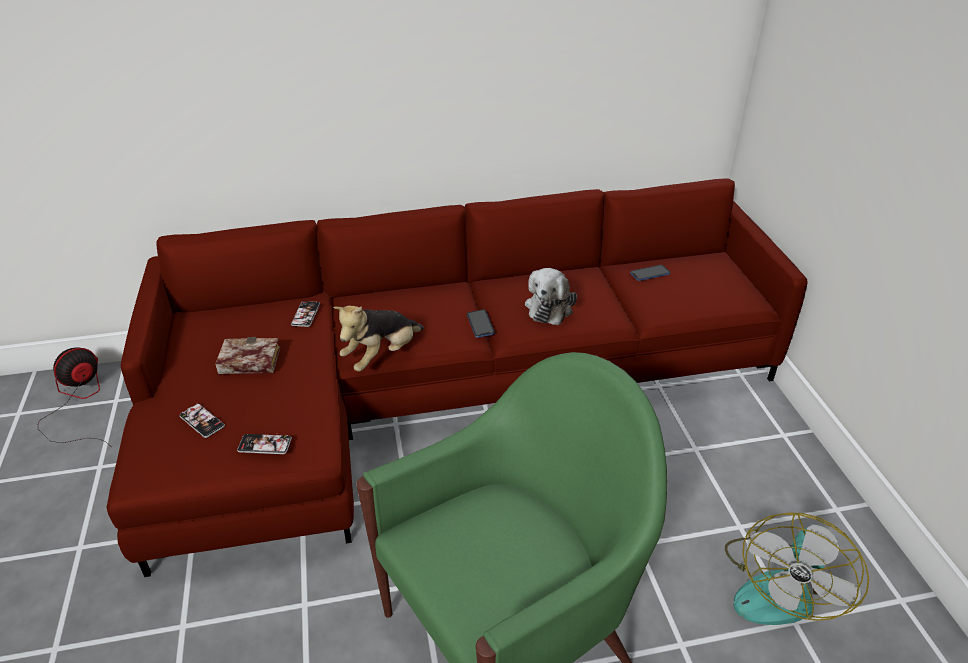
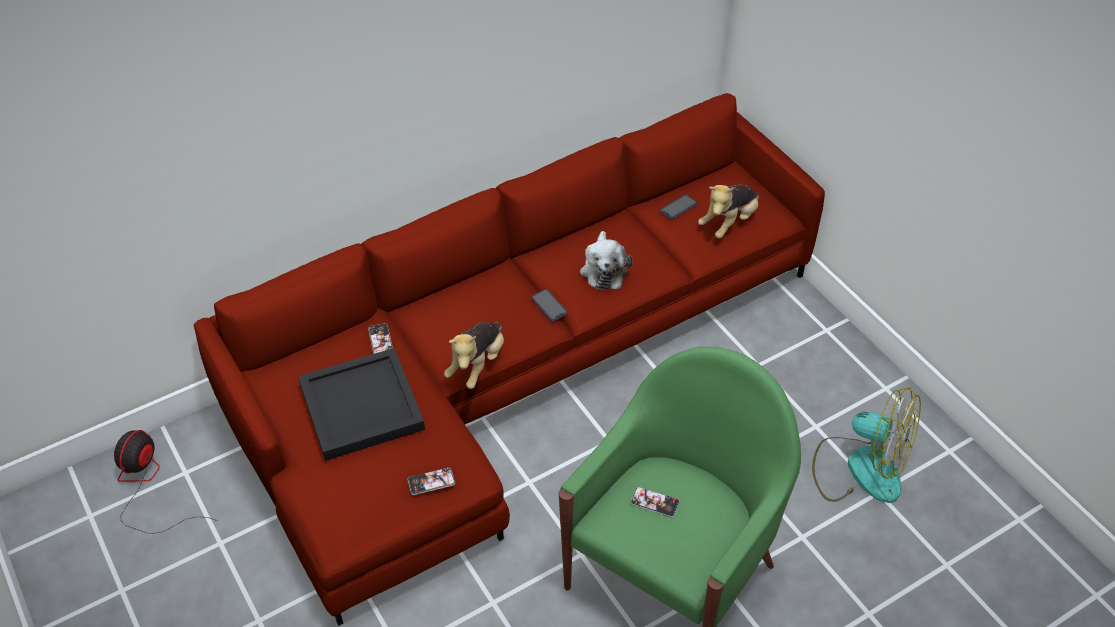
camera: 20 degrees left, 10 degrees up
(202, 421) = (360, 477): phone -> phone (654, 502)
(247, 362) = (361, 408): book -> black tray
(697, 296) = (729, 222): none -> plush toy
(779, 587) = (860, 468): fan -> fan turned 75 degrees counterclockwise

